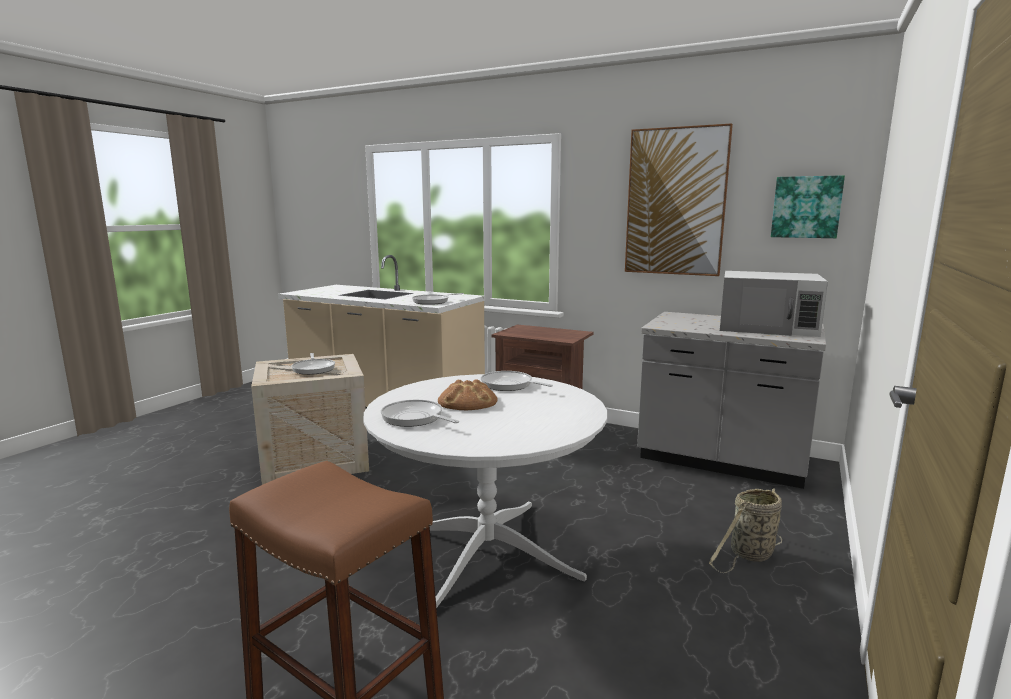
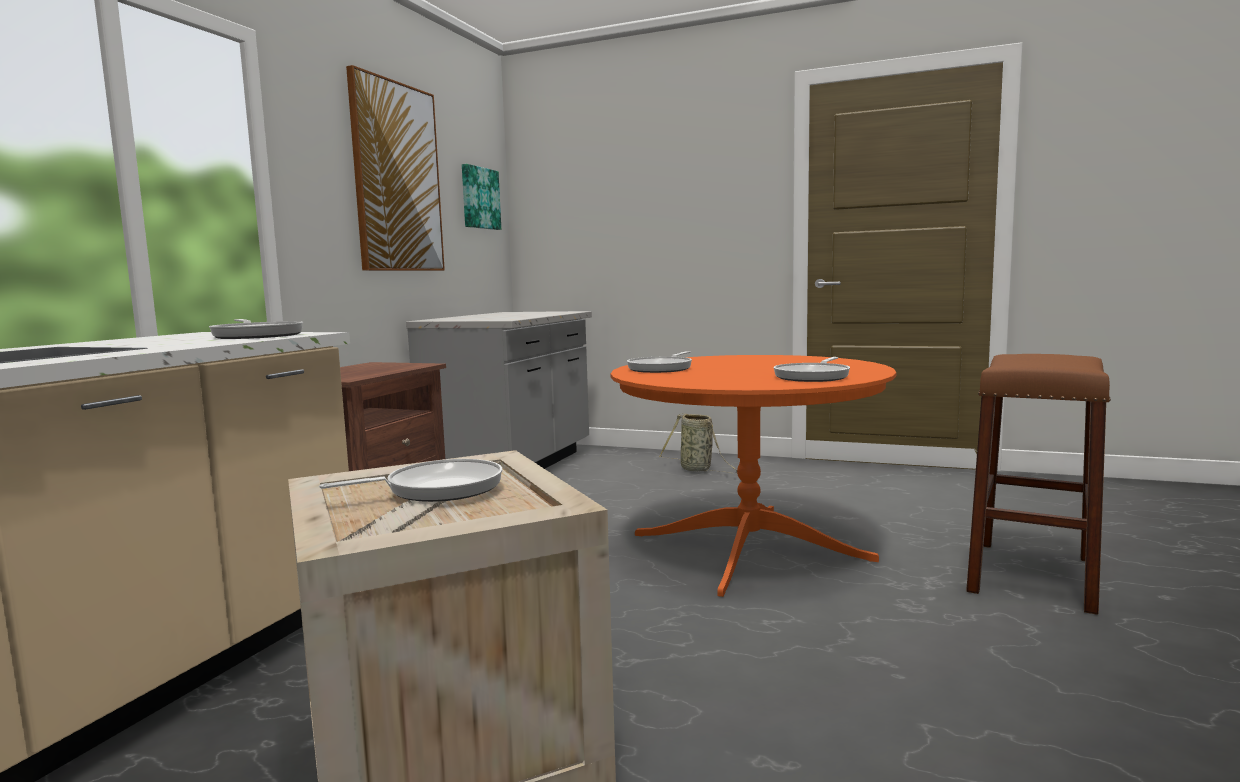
camera: 95 degrees left, 5 degrees down
(467, 401) = (736, 372): bread -> none
(487, 550) = (748, 547): white dining table -> orange dining table
(767, 327) = (518, 313): white microwave -> none

